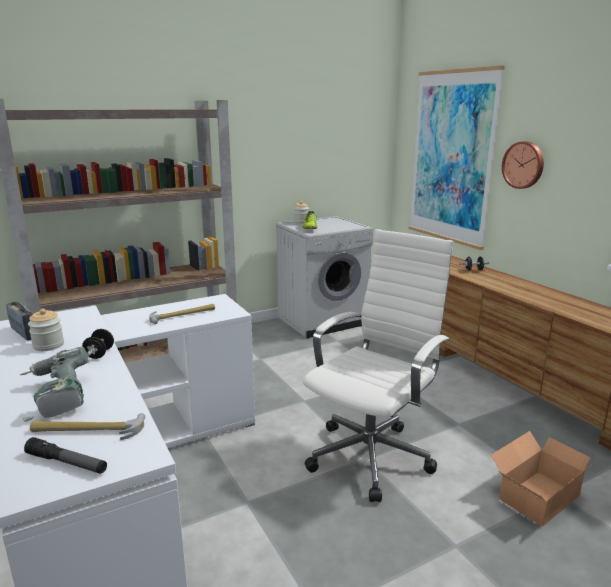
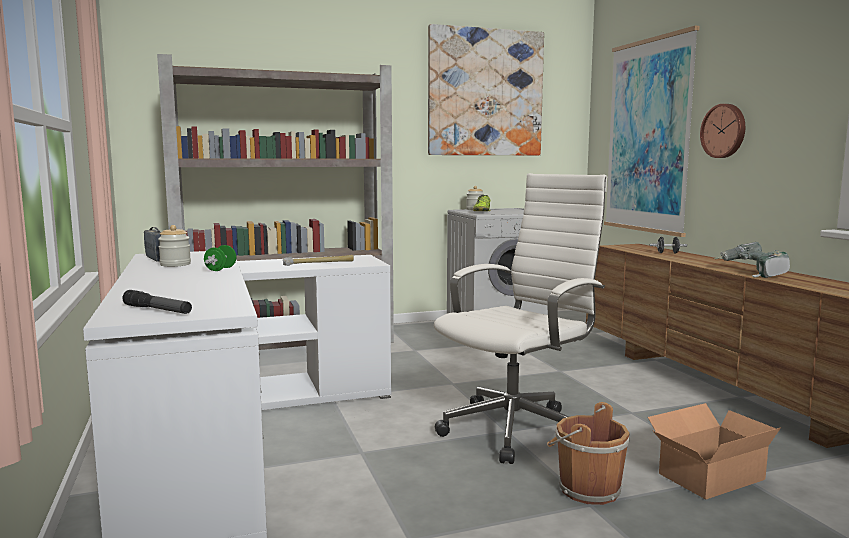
camera: 10 degrees right, 10 degrees down
(56, 397) = (167, 285): power drill -> power drill (751, 273)
(88, 430) = (186, 299): hammer -> none
(99, 354) = (220, 269): black dumbbell -> green dumbbell
(307, 113) = (485, 93): none -> picture
(447, 526) = (586, 489): none -> brown bucket

